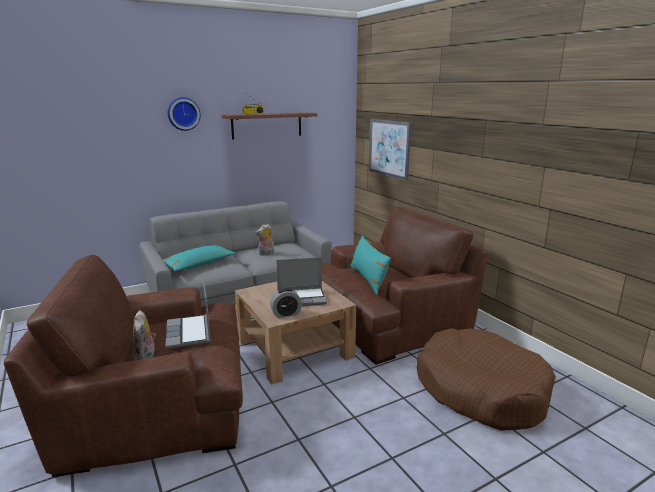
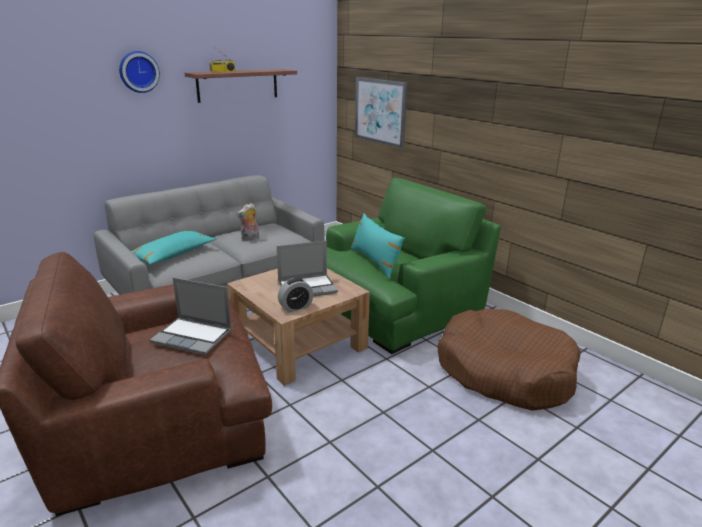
camera: 10 degrees left, 5 degrees up
(146, 357) = (150, 369): plush toy -> none
(189, 333) = (193, 337): laptop -> laptop turned 45 degrees counterclockwise
(389, 320) = (394, 305): brown armchair -> green armchair

